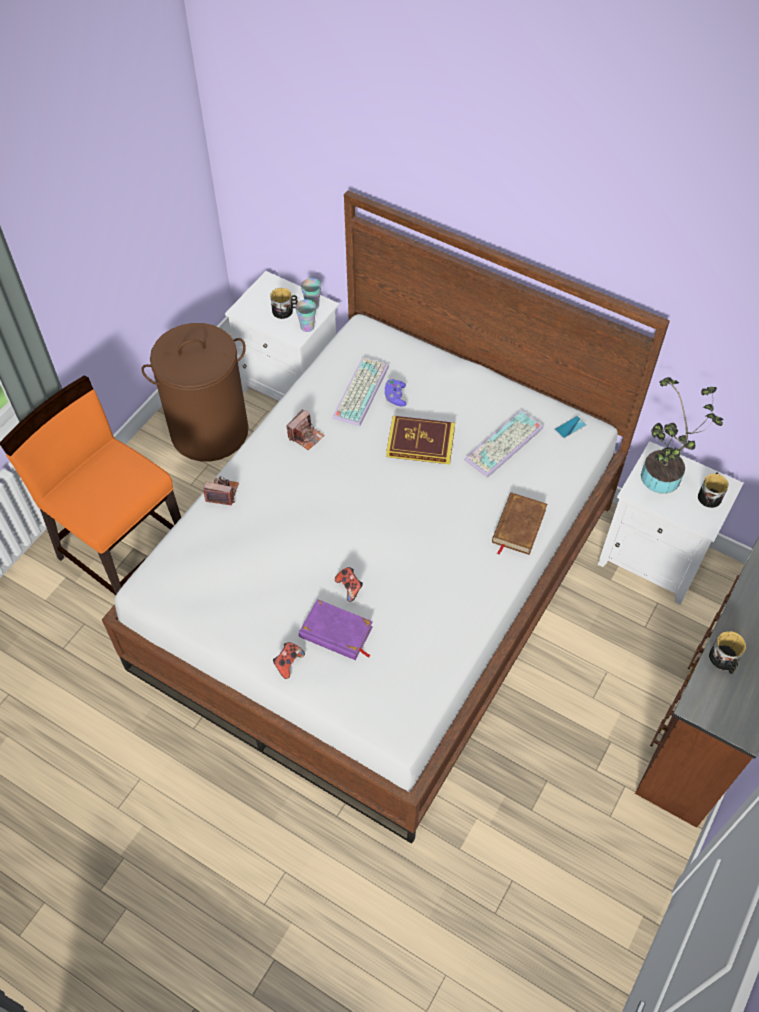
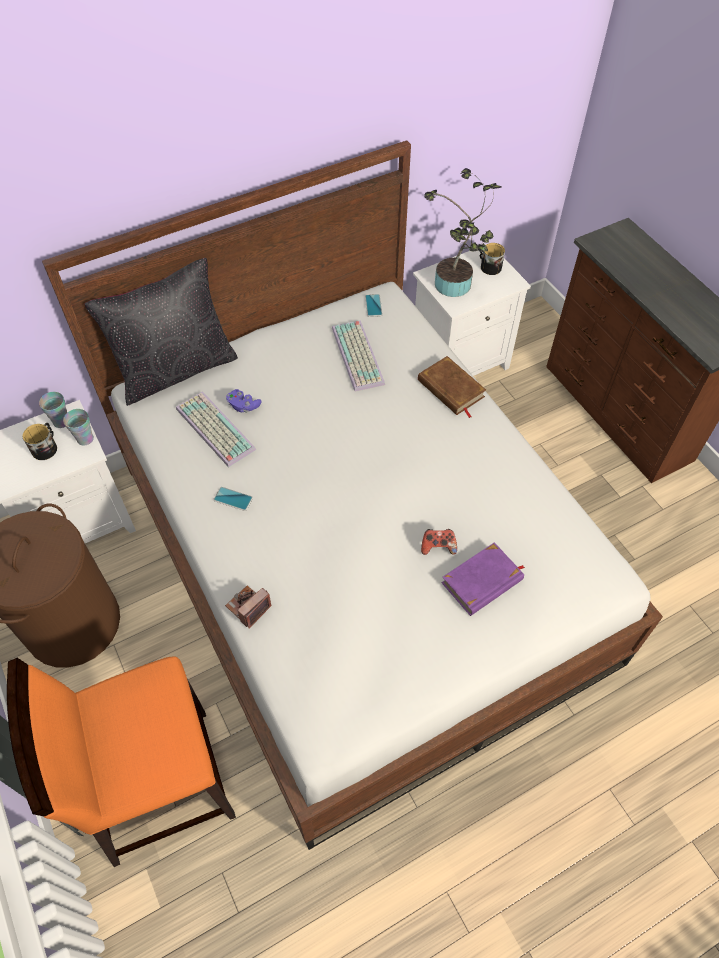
camera: 60 degrees left, 0 degrees up
(288, 663) = (494, 640): game controller -> none
(305, 436) = (233, 499): camera -> phone
(399, 338) = (176, 369): none -> black pillow
(420, 443) = (311, 413): book -> none
(724, 660) = (680, 317): mug -> none

